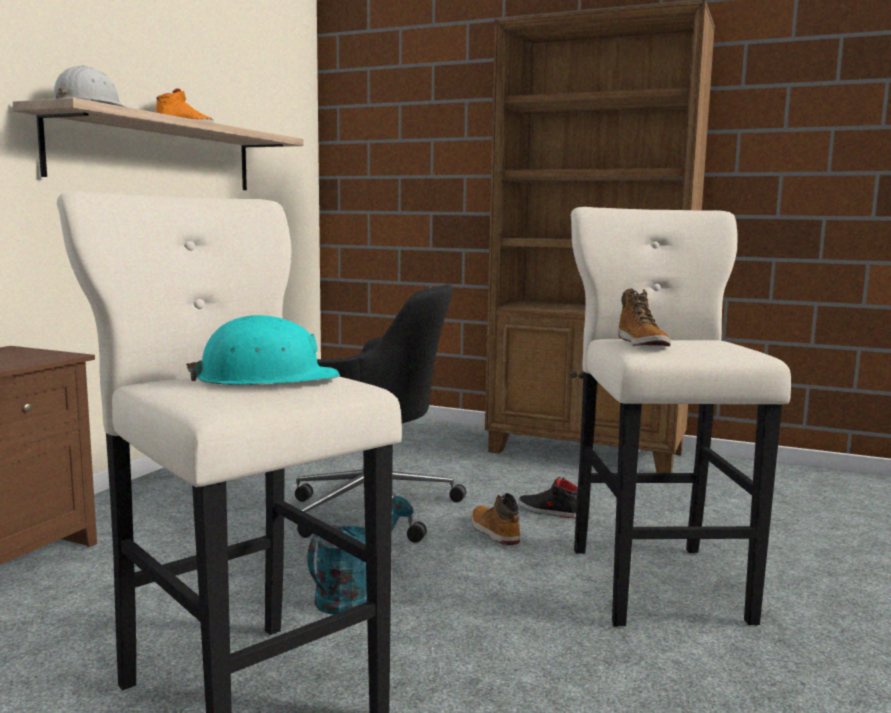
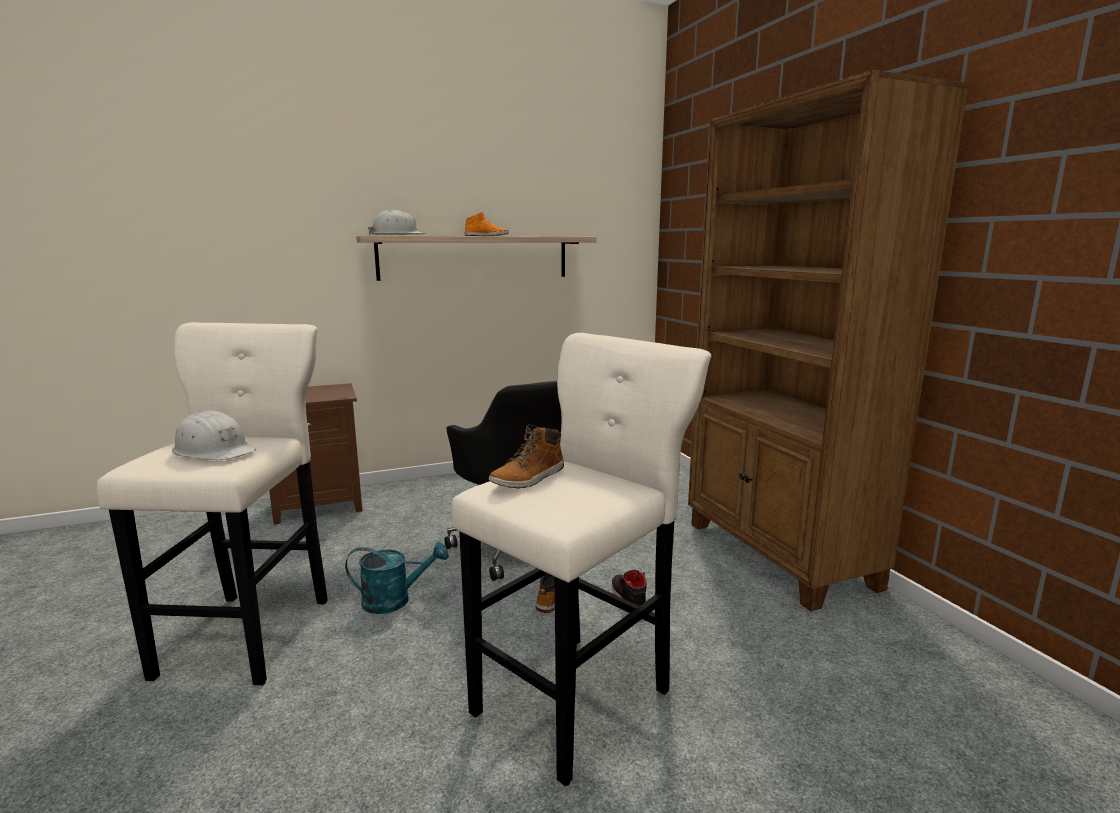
camera: 45 degrees right, 5 degrees up
(267, 379) = (214, 450): turquoise hard hat -> white hard hat

